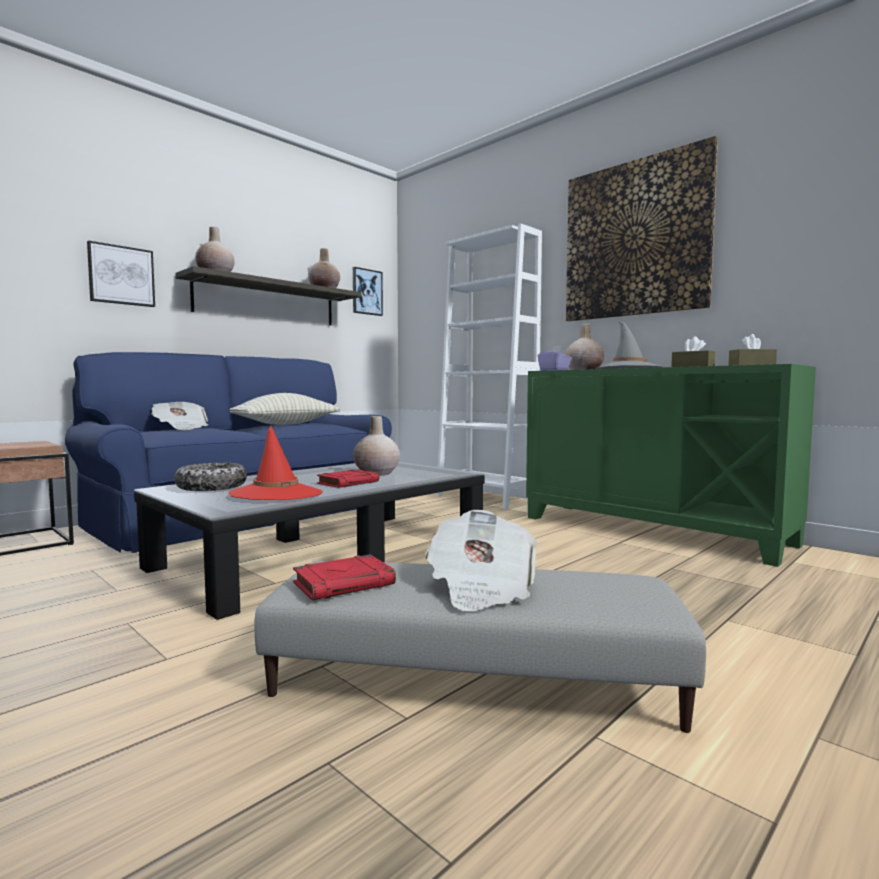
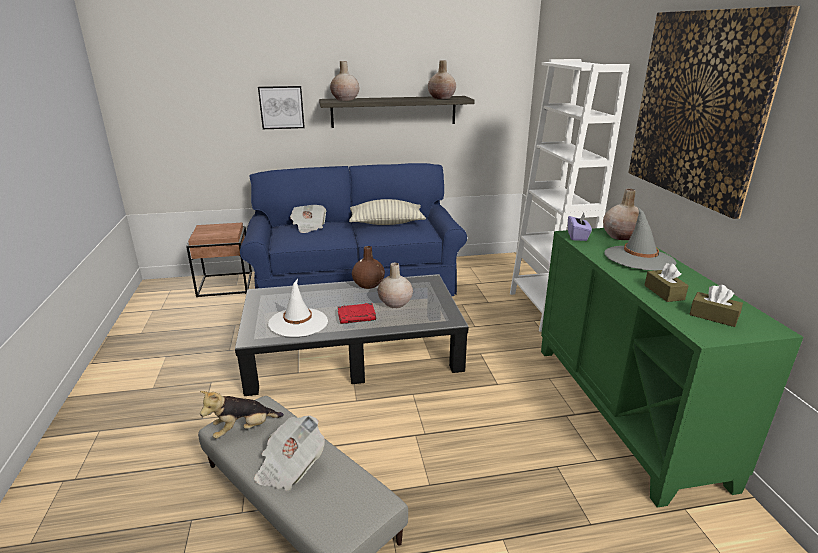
camera: 35 degrees right, 20 degrees up
(211, 487) = (281, 299): bowl -> none
(276, 494) = (298, 322): red hat -> white hat
(317, 470) = (368, 284): none -> brown vase
(345, 583) = (243, 430): red book -> plush toy
(366, 292) = (495, 87): picture -> none

